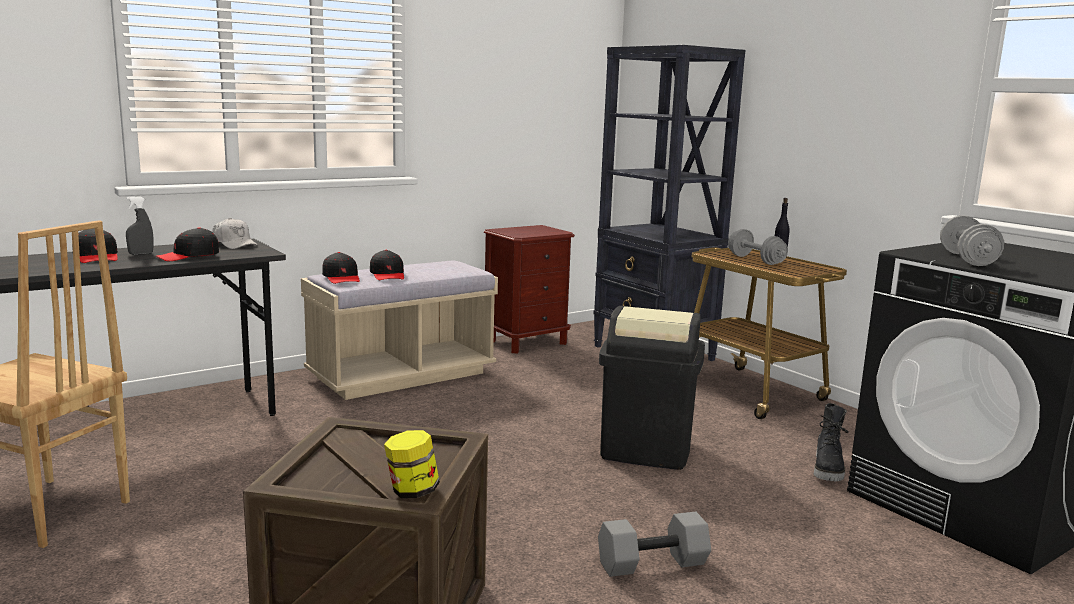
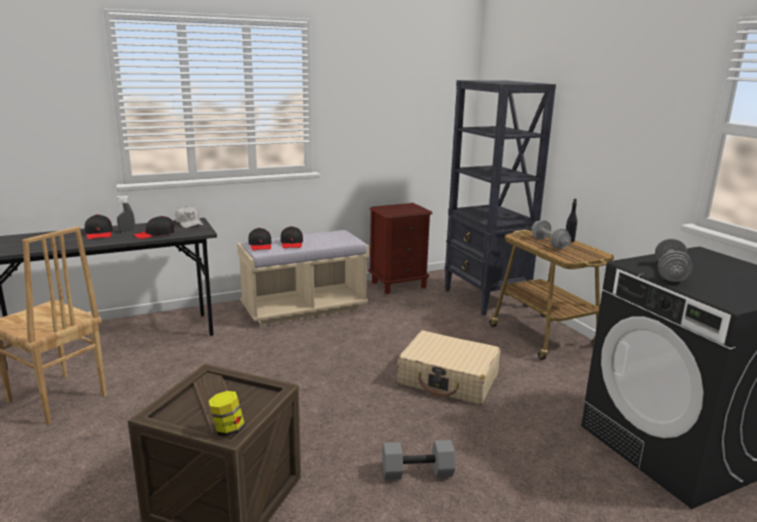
camera: 10 degrees right, 5 degrees up
(646, 449) = (448, 379): black trash can -> beige suitcase
(828, 469) = (575, 406): black boot -> none

